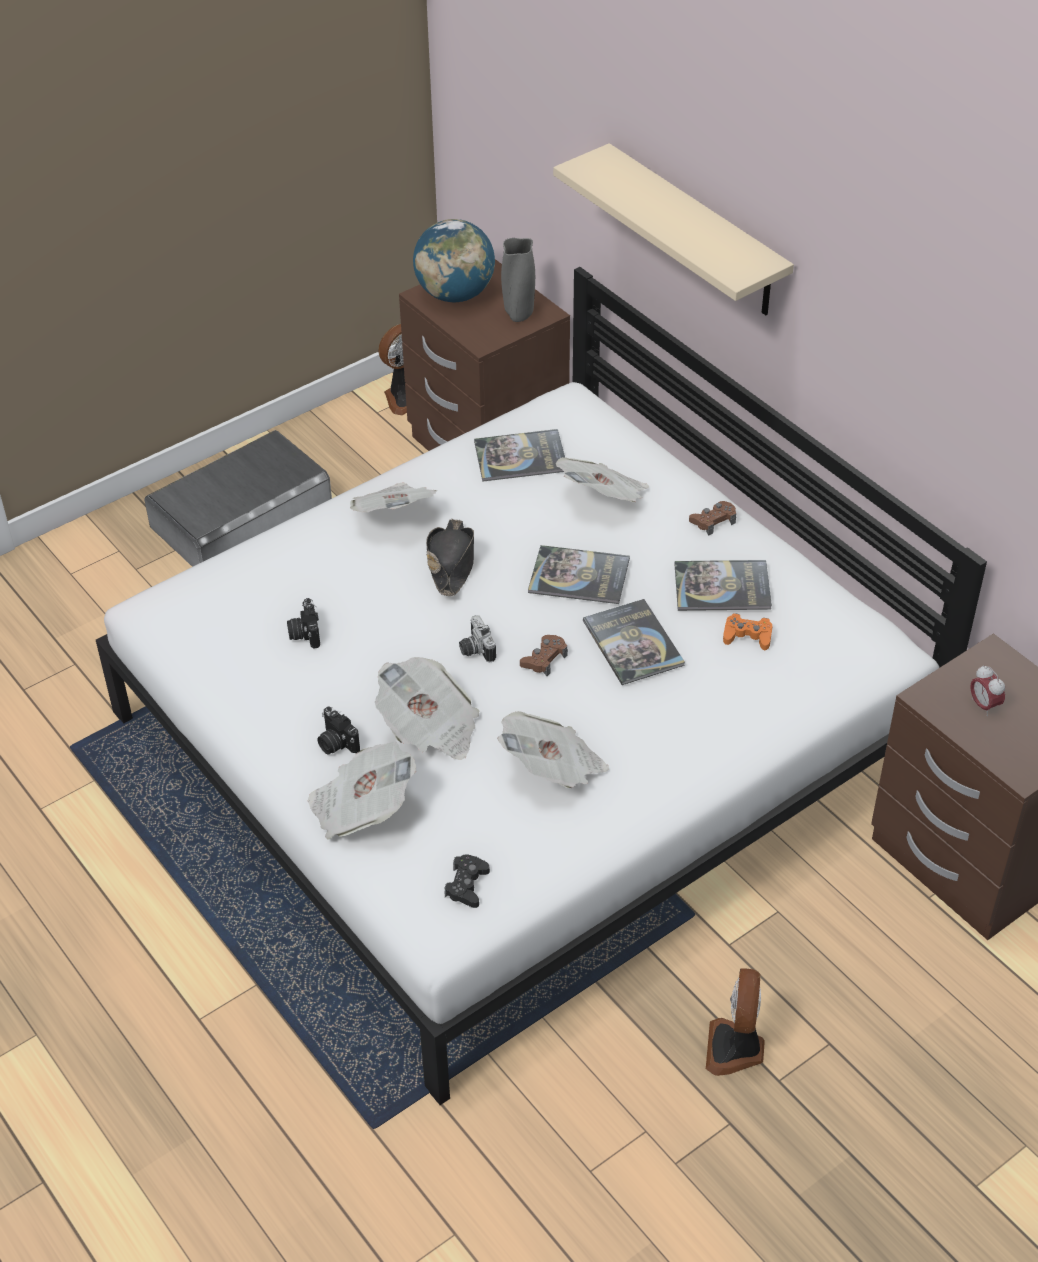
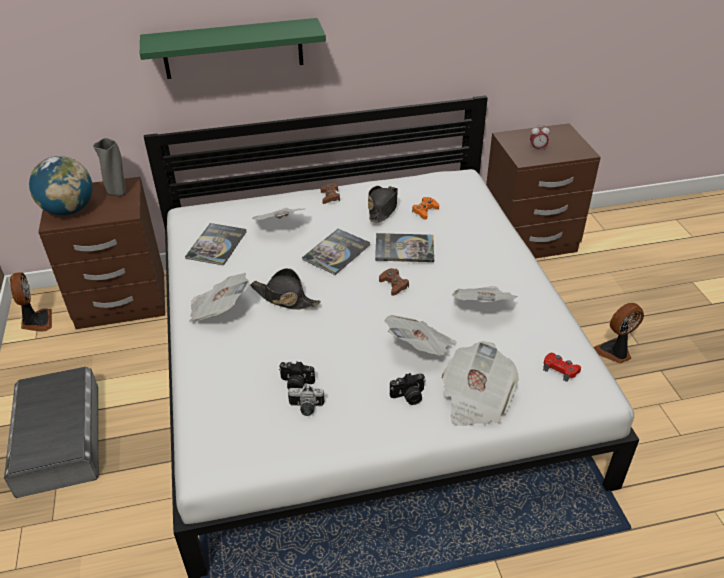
camera: 65 degrees left, 5 degrees down
(467, 885) = (560, 369): black game controller -> red game controller
(475, 649) = (366, 310): camera -> camera (306, 408)
(695, 232) = (233, 49): beige shelf -> green shelf
(722, 587) = (383, 208): book -> black hat
(735, 1049) = (615, 352): fan -> fan turned 120 degrees clockwise

